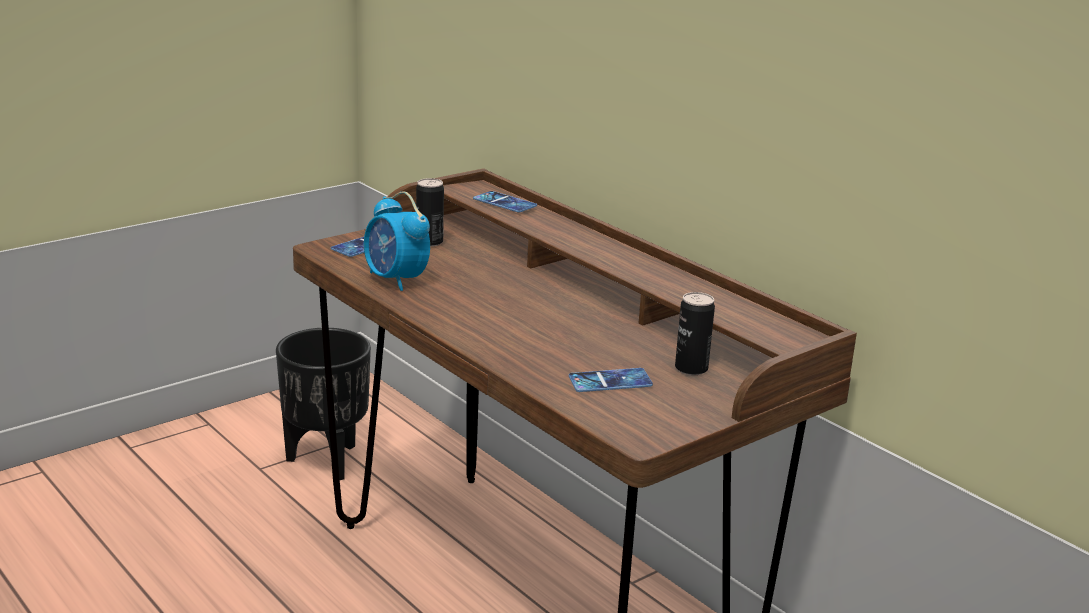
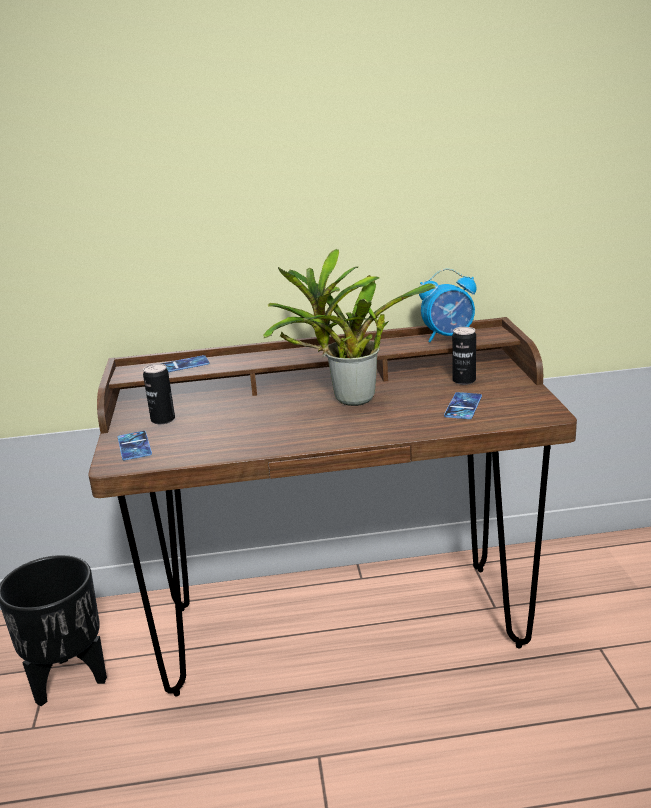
camera: 55 degrees left, 0 degrees up
(396, 280) = (220, 445): alarm clock -> alarm clock (449, 337)
(562, 315) = (348, 400): none -> potted plant

